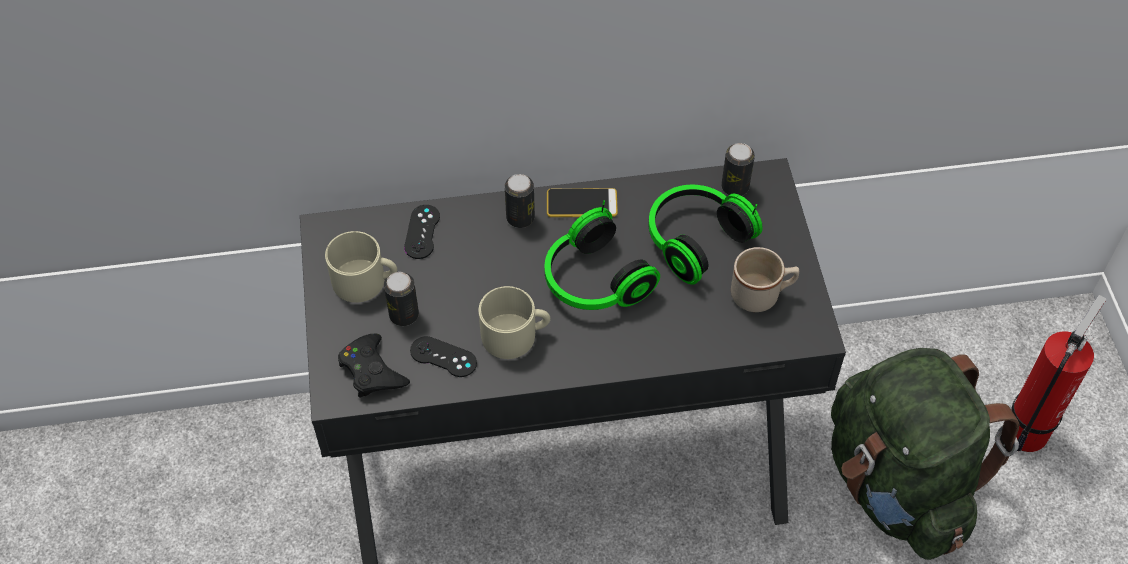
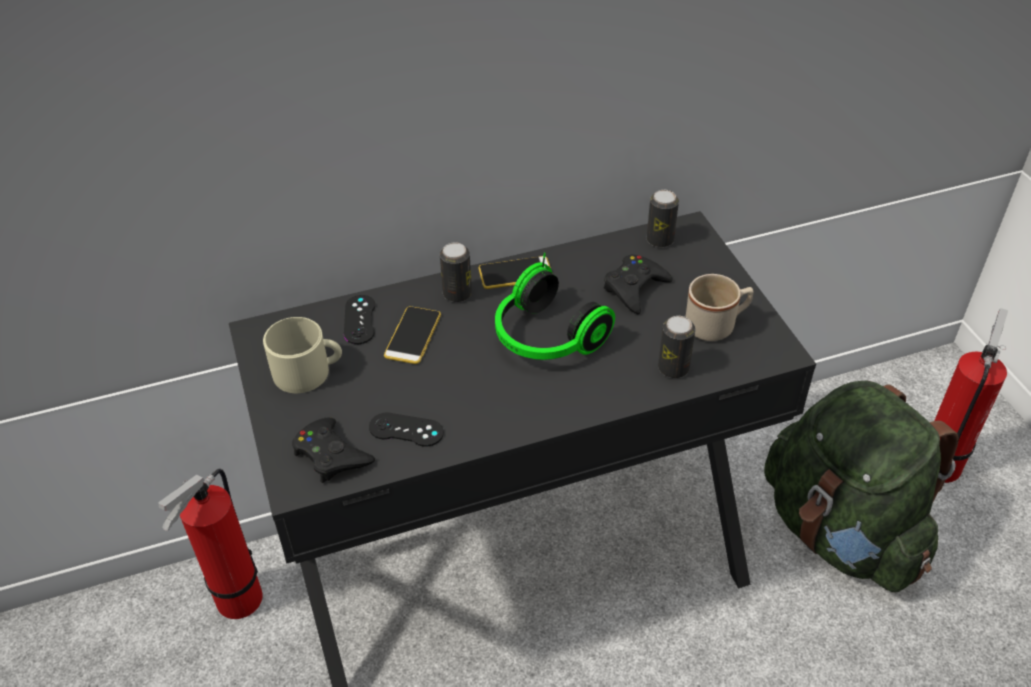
camera: 10 degrees left, 10 degrees down
(283, 453) = (235, 603): none -> fire extinguisher
(404, 315) = (355, 397): can -> can (673, 368)
(469, 258) = (413, 335): none -> phone
(515, 335) = (478, 398): beige mug -> none
(694, 239) = (635, 288): headphones -> black game controller

